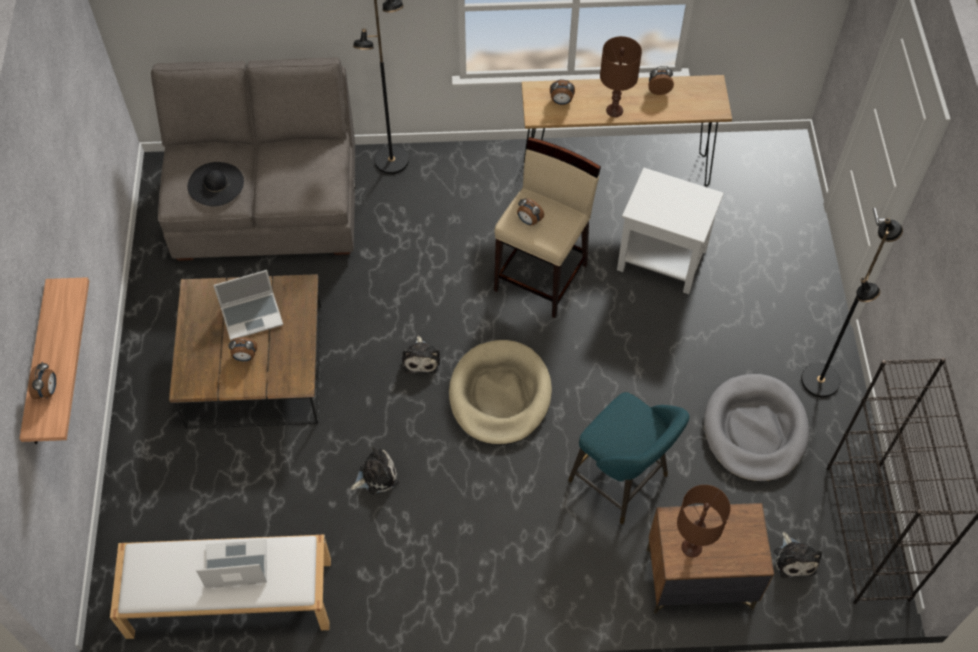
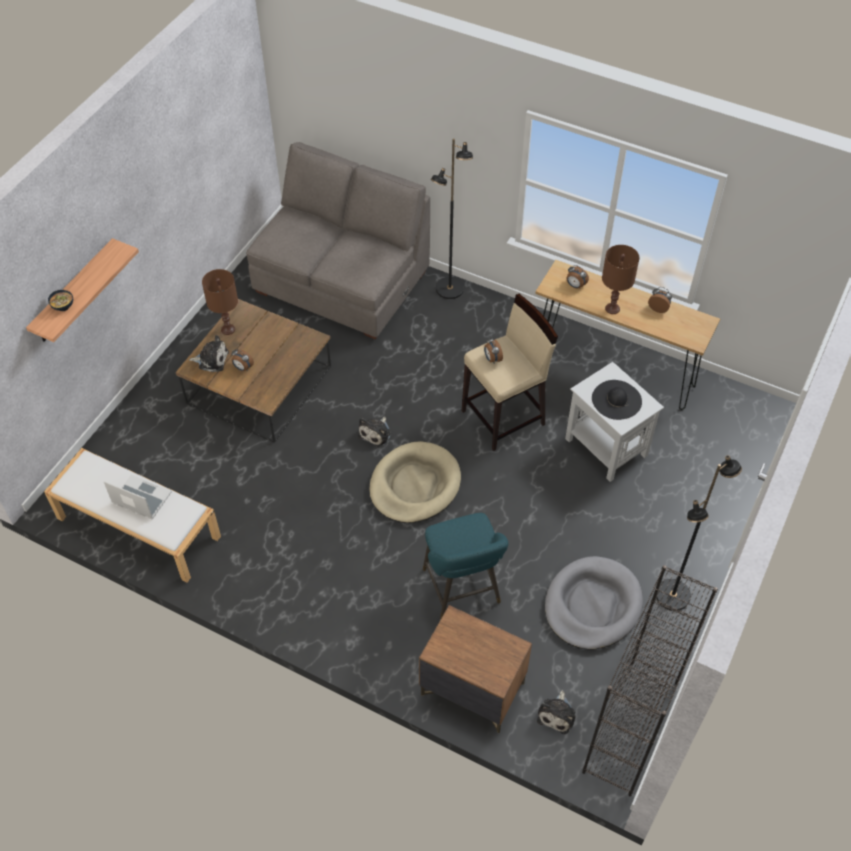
camera: 30 degrees right, 5 degrees down
(48, 390) = (63, 306): alarm clock -> bowl
(215, 184) = (297, 243): black hat -> black hat (616, 400)
(252, 316) = (267, 343): laptop -> none
(376, 475) = (289, 497): plush toy -> plush toy (211, 359)
(692, 547) = (454, 646): brown table lamp -> brown table lamp (228, 329)

